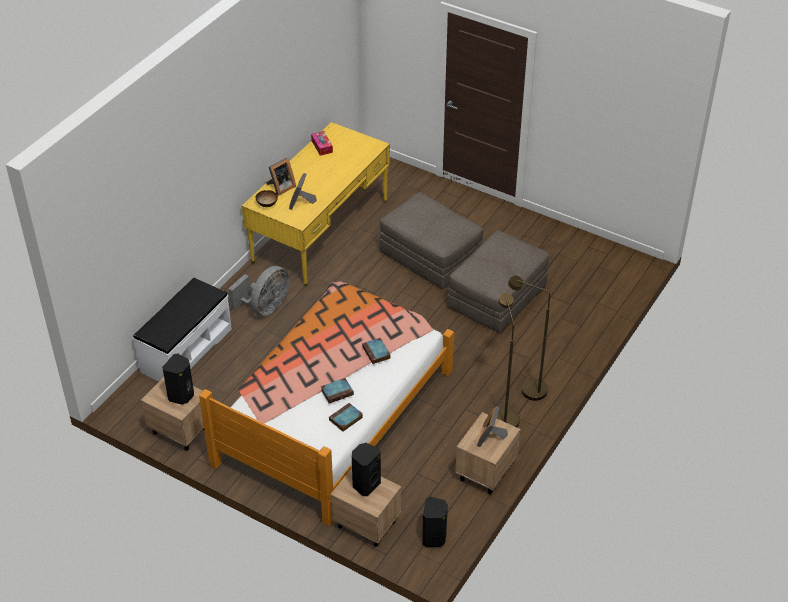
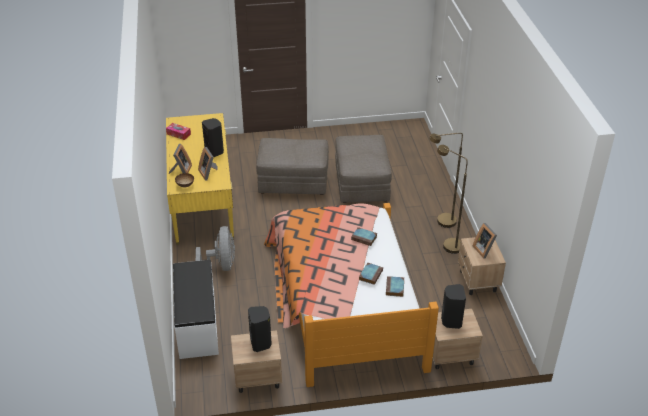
camera: 40 degrees left, 5 degrees down
(434, 537) = (497, 336): black speaker -> black speaker (215, 151)

